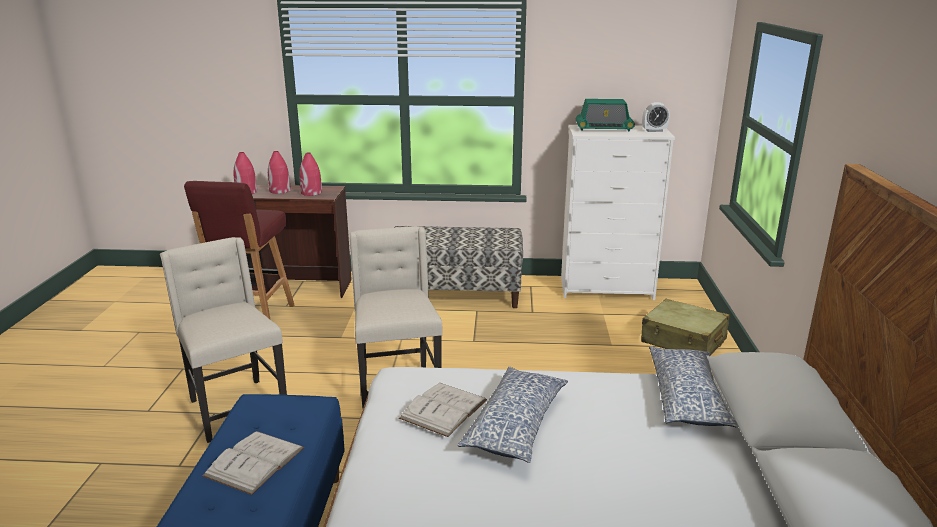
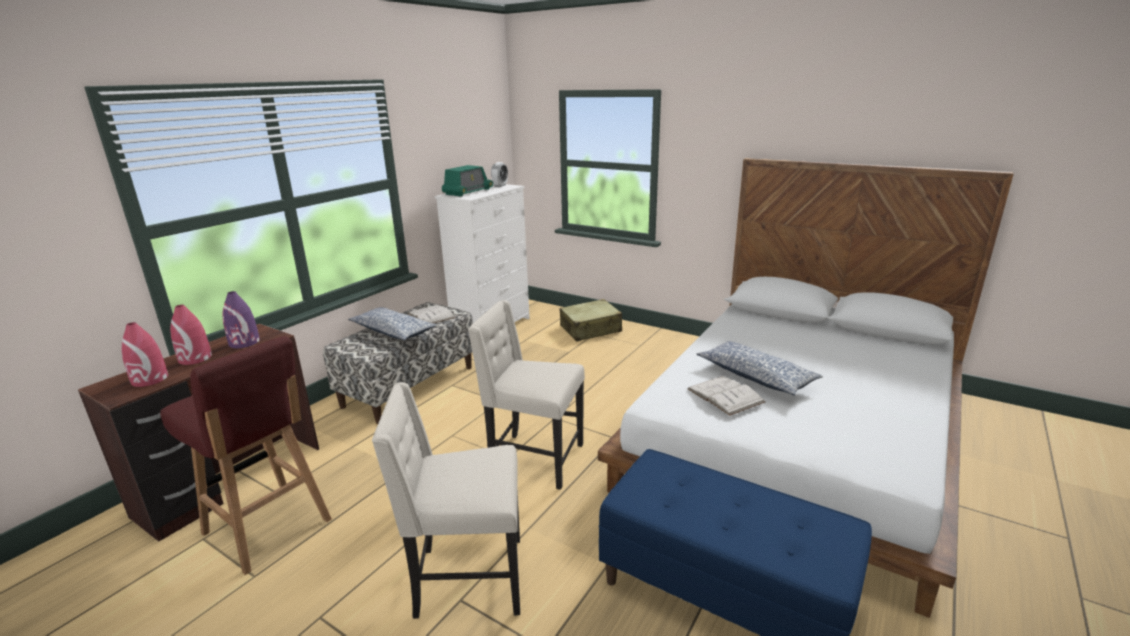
camera: 60 degrees left, 0 degrees up
(254, 461) = (732, 512): white book -> white book (431, 315)
(311, 192) = (244, 342): red vase -> purple vase
(687, 397) = (749, 322): pillow -> pillow (393, 331)

